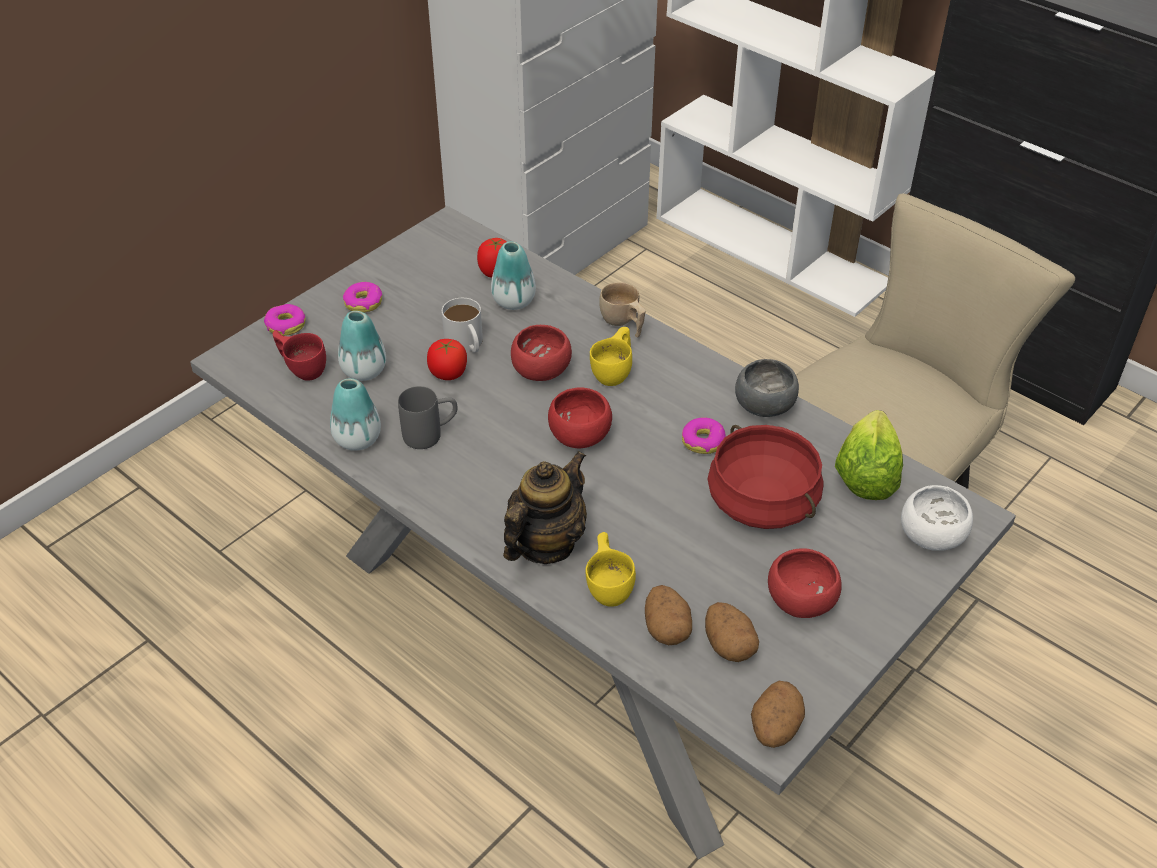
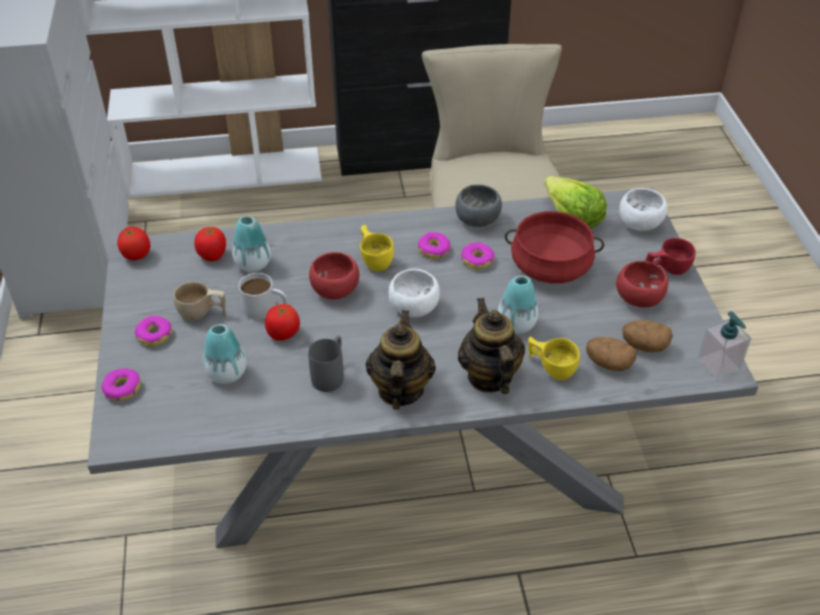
camera: 50 degrees left, 0 degrees up
(302, 367) = (180, 404): red cup -> red cup (666, 269)
(357, 439) = (291, 414): vase -> vase (516, 324)
(444, 231) = (136, 255): none -> tomato
(459, 491) = (400, 390): none -> teapot
(580, 435) = (413, 306): red bowl -> white bowl
(623, 324) = (337, 231): beige cup -> beige cup (202, 314)
(678, 402) = (434, 250): none -> donut
(774, 728) = (718, 364): potato -> soap dispenser

